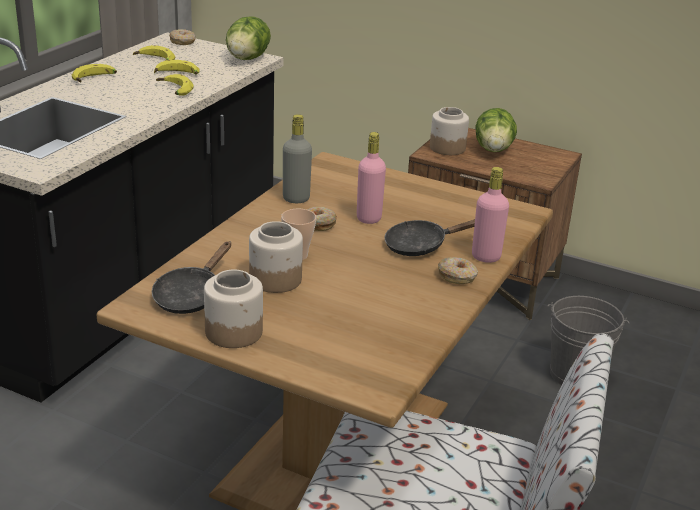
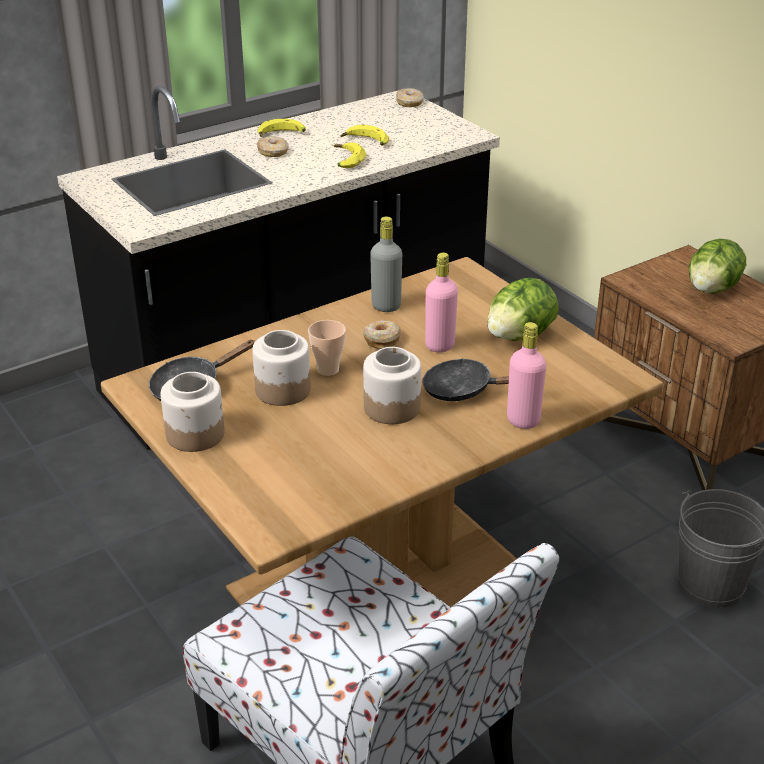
camera: 30 degrees right, 5 degrees up
(155, 60) = (360, 122): banana -> none
(247, 59) = (457, 133): lettuce -> lettuce (519, 336)
(447, 148) = (656, 276): jar -> jar (392, 407)
(457, 276) = (469, 435): donut -> donut (273, 152)

